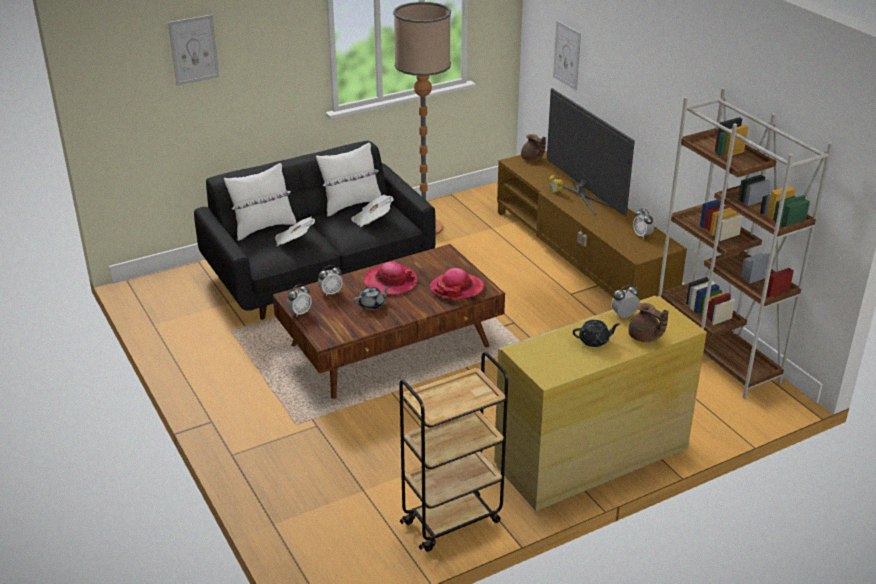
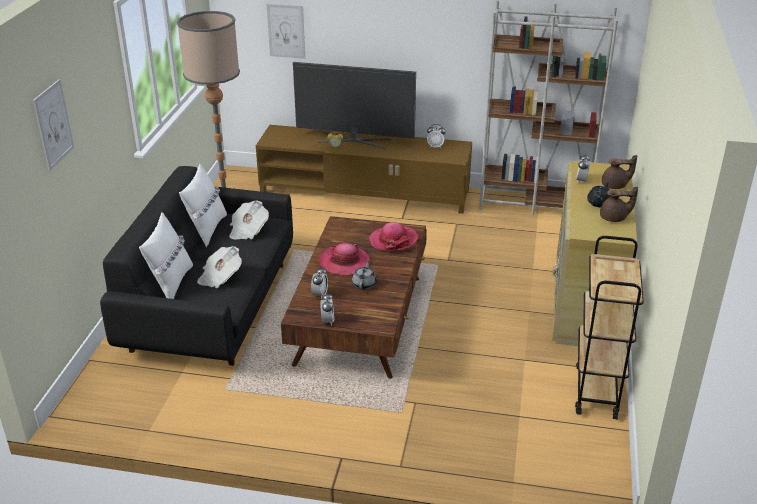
camera: 50 degrees left, 0 degrees up
(532, 159) = (277, 134): brown teapot -> brown teapot (614, 218)

